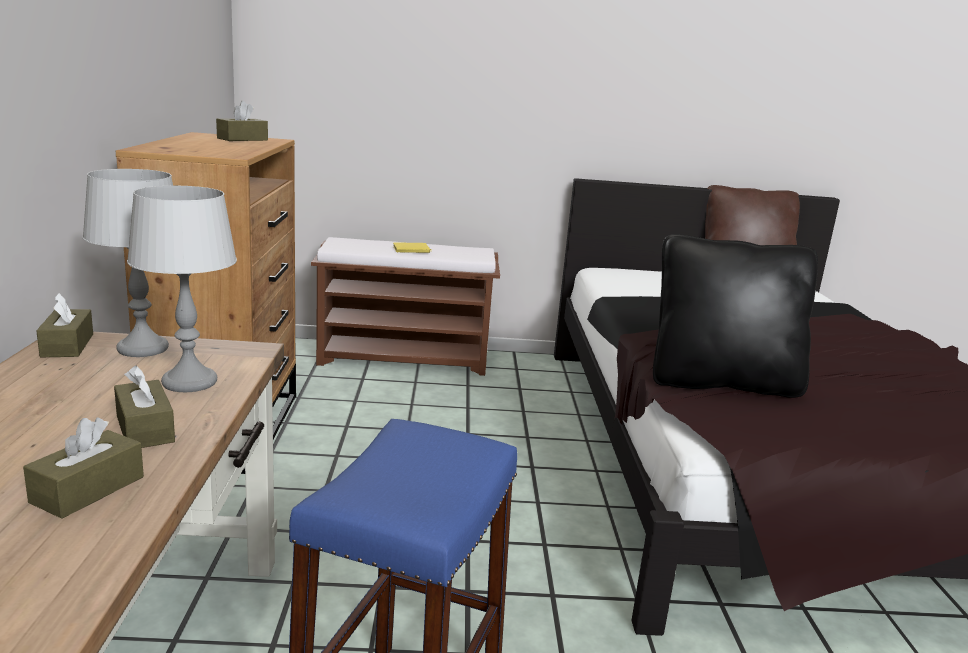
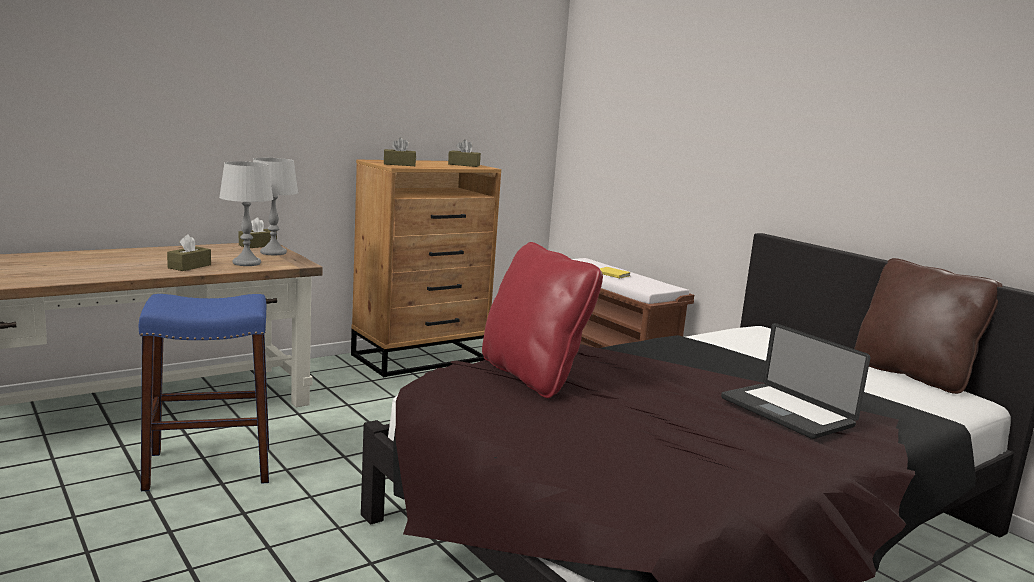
camera: 55 degrees right, 5 degrees down
(88, 489) = (130, 270): brown tissue box -> brown tissue box (399, 164)
(721, 382) = (532, 376): black pillow -> red pillow
(845, 334) = (786, 412): none -> laptop

